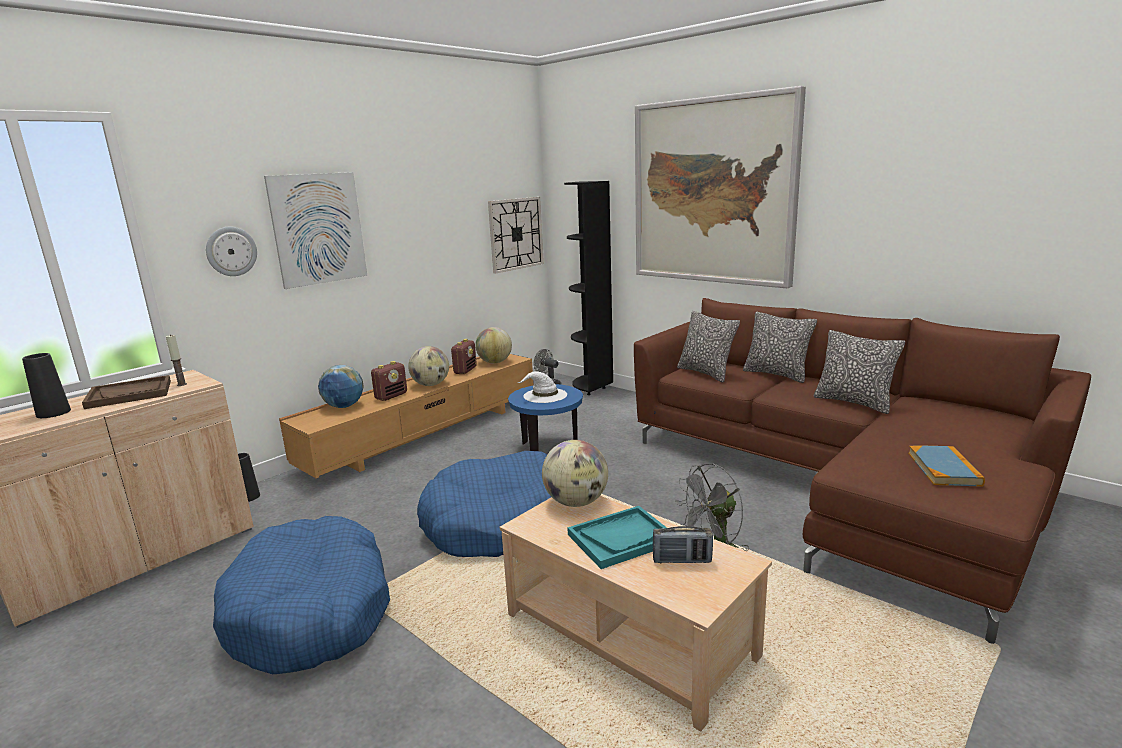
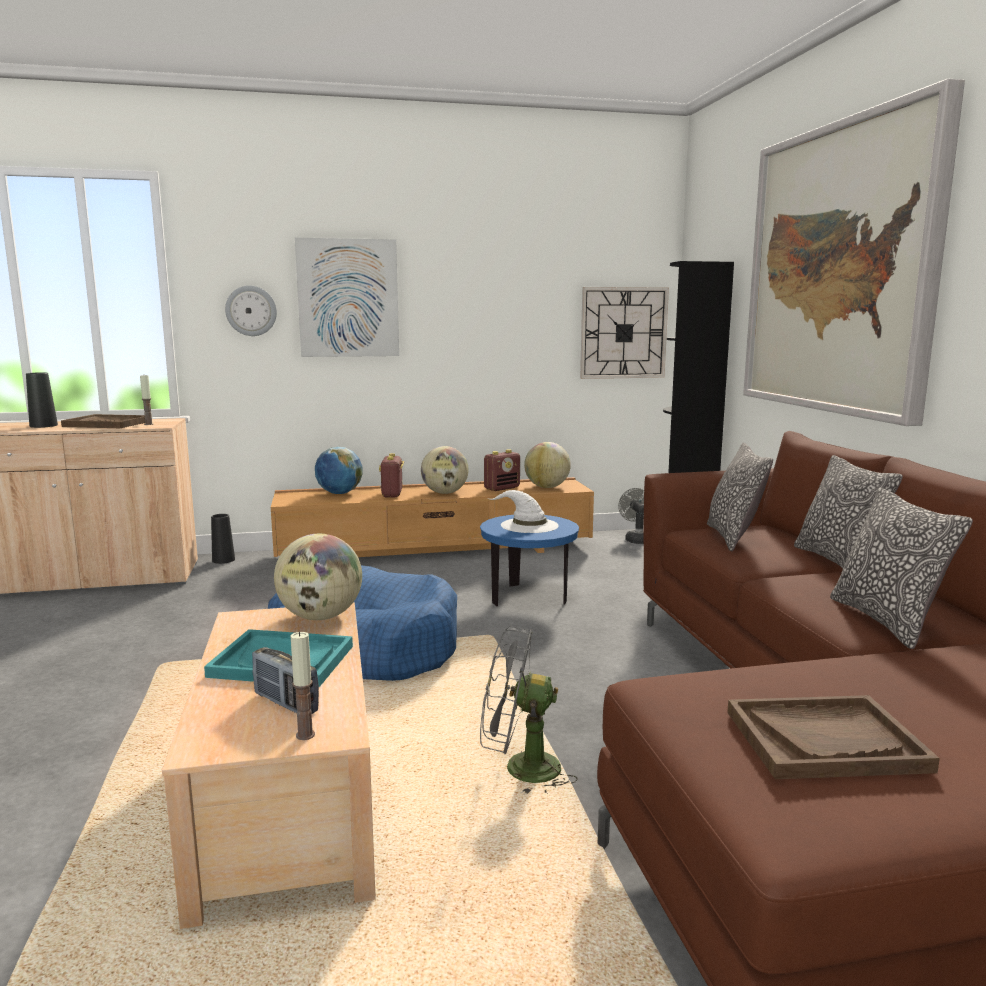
camera: 35 degrees right, 5 degrees down
(311, 612) = (114, 659): blue dog bed -> none
(391, 396) = (392, 494): radio -> radio turned 105 degrees clockwise
(731, 571) = (305, 735): none -> candle
(944, 469) = (825, 740): book -> brown tray

